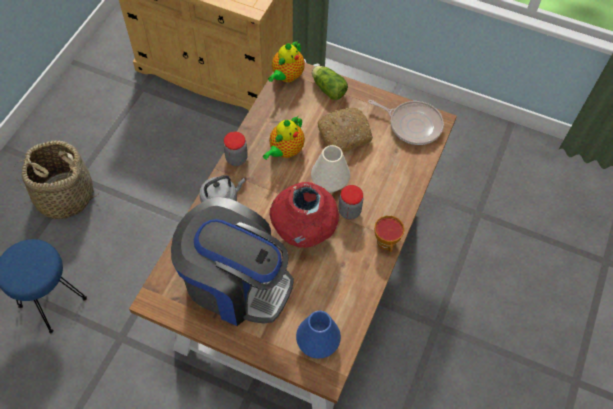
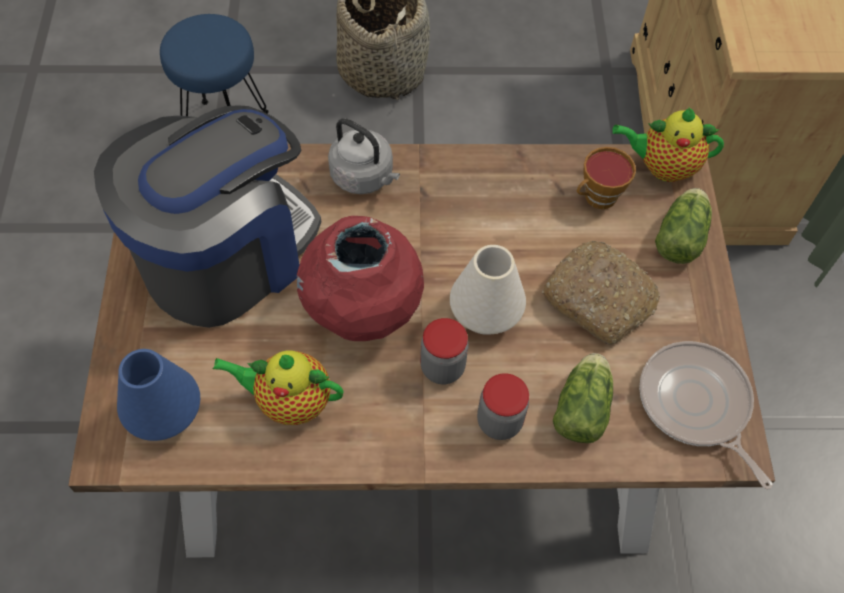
camera: 65 degrees right, 0 degrees up
(236, 158) = (454, 164): jar -> jar (499, 421)
(236, 282) = (226, 255): coffee machine -> coffee machine turned 135 degrees counterclockwise
(285, 151) = (508, 224): teapot -> teapot (289, 401)
(386, 243) = (406, 454): cup -> cup (597, 198)
(394, 165) = (582, 406): none -> lettuce
(412, 124) = (696, 405): frying pan -> frying pan turned 150 degrees clockwise

